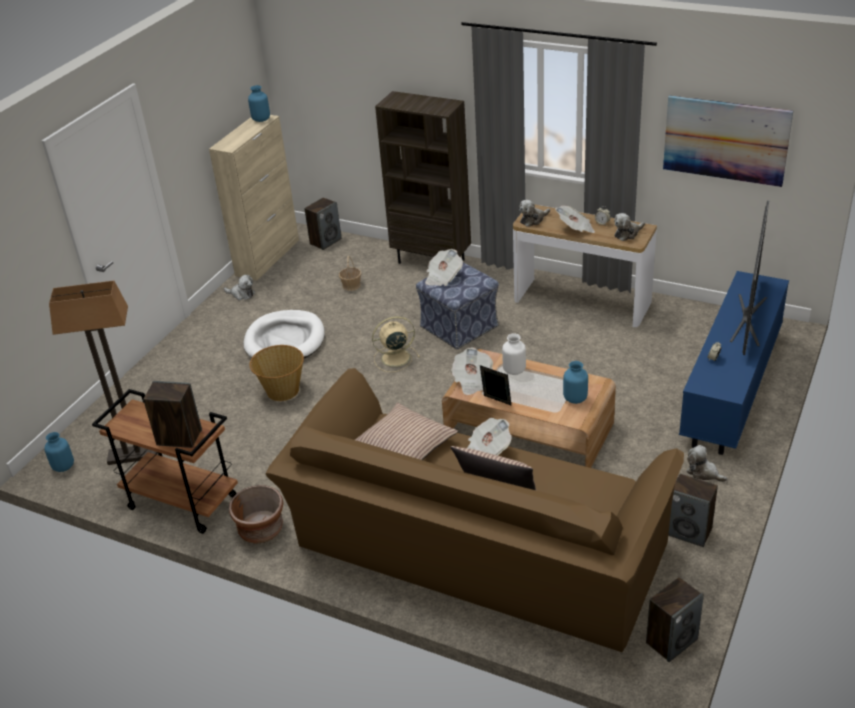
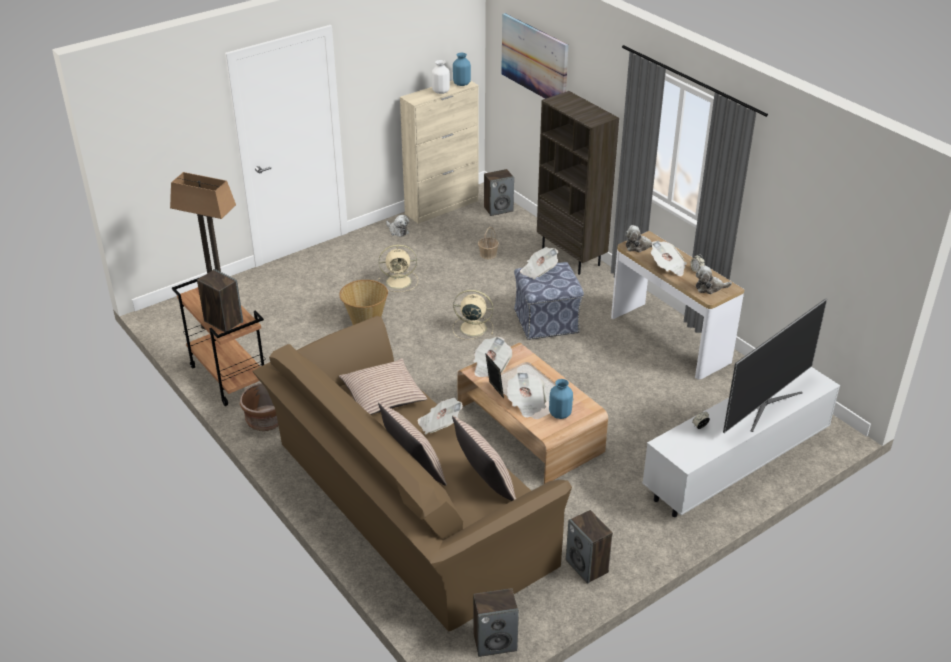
camera: 25 degrees right, 0 degrees up
(64, 466) = (172, 317): blue vase -> none
(285, 341) = (400, 281): white dog bed -> beige fan
(514, 370) = (532, 371): white vase -> white vase (441, 91)
(536, 401) = (526, 403): none -> newspaper
(579, 490) = (484, 485): none -> pillow
(703, 473) = (643, 525): plush toy -> none
(726, 140) = (817, 227): picture -> picture (535, 59)
(730, 388) = (735, 465): blue tv stand -> white tv stand

